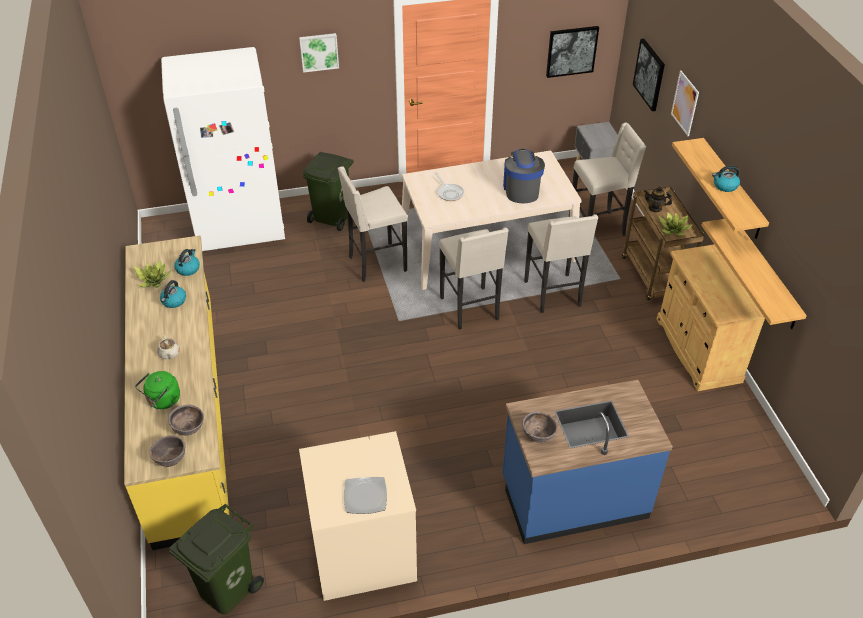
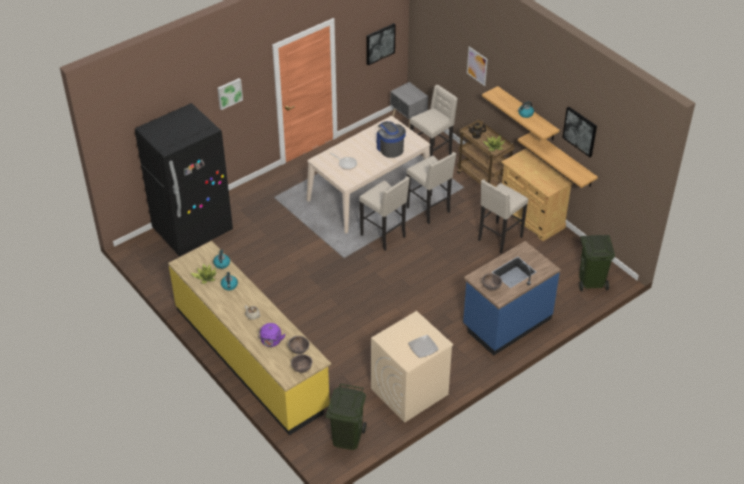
camera: 25 degrees left, 0 degrees up
(163, 401) = (271, 342): green kettle -> purple kettle
(240, 227) = (193, 231): white fridge -> black fridge
(332, 218) = (253, 204): green trash can -> green trash can (592, 281)
(376, 264) = (304, 226): beige stool -> beige stool (499, 239)
(649, 74) = (441, 49): picture -> picture (580, 131)

